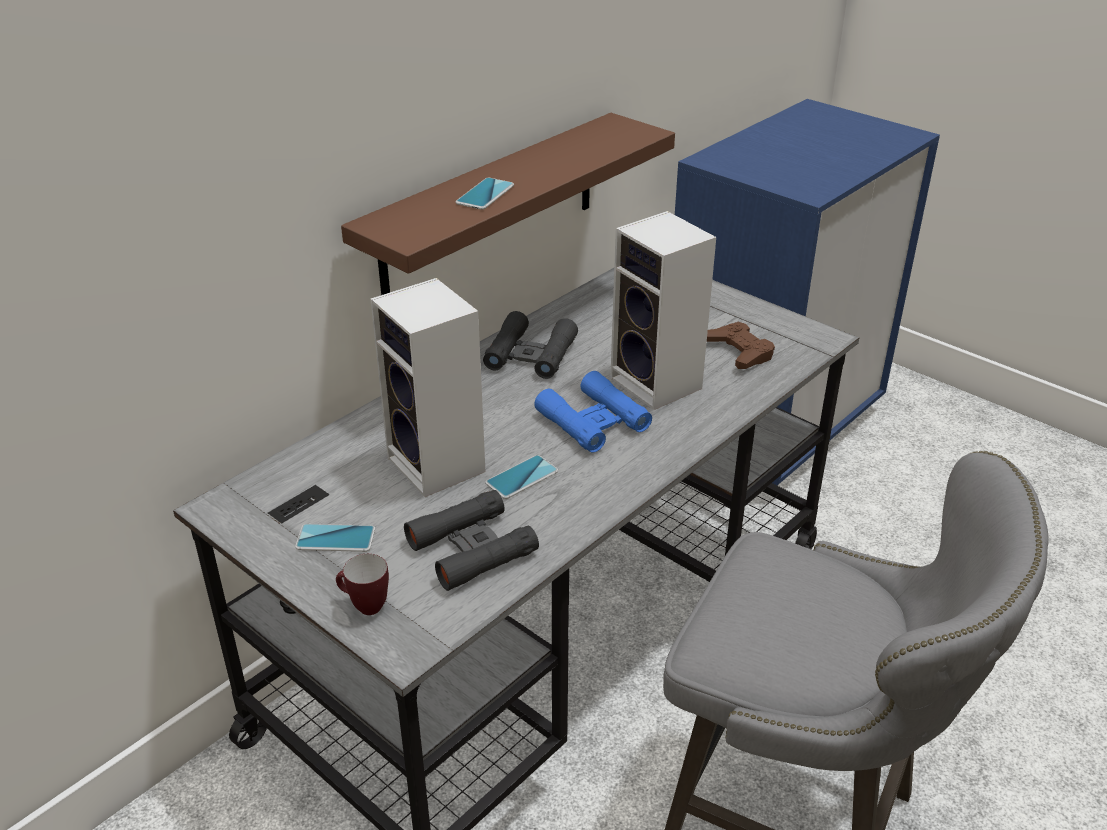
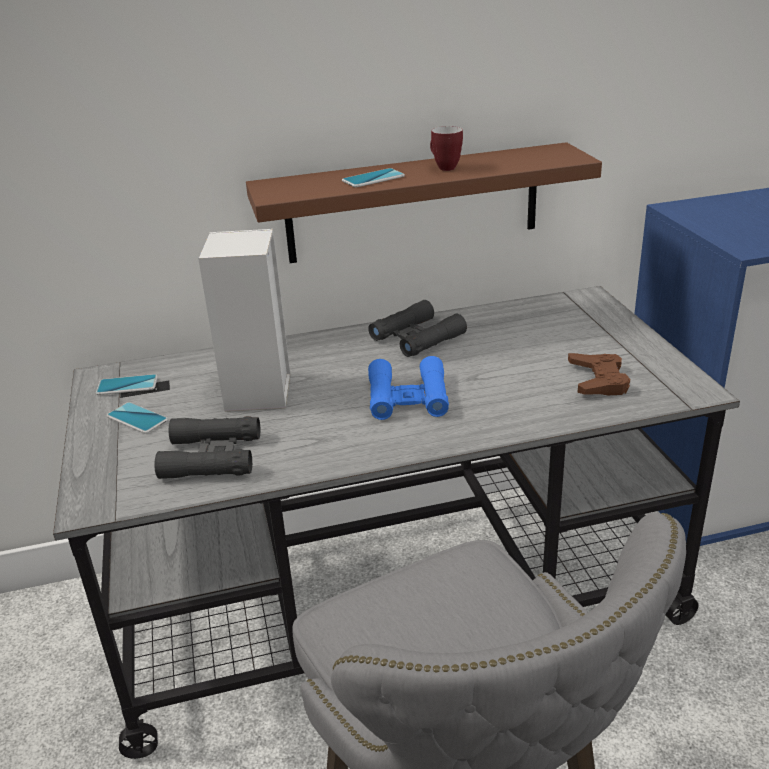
camera: 35 degrees right, 5 degrees down
(364, 606) = (99, 468): mug -> mug (443, 167)
(522, 478) = (305, 420): phone -> phone (127, 385)
(659, 384) = (496, 386): speaker -> none

